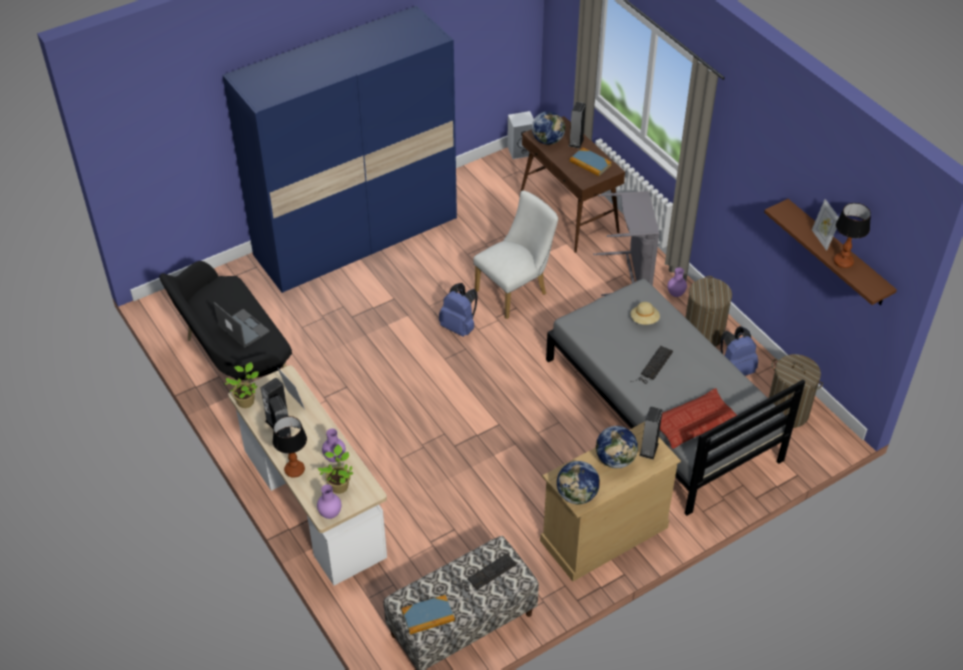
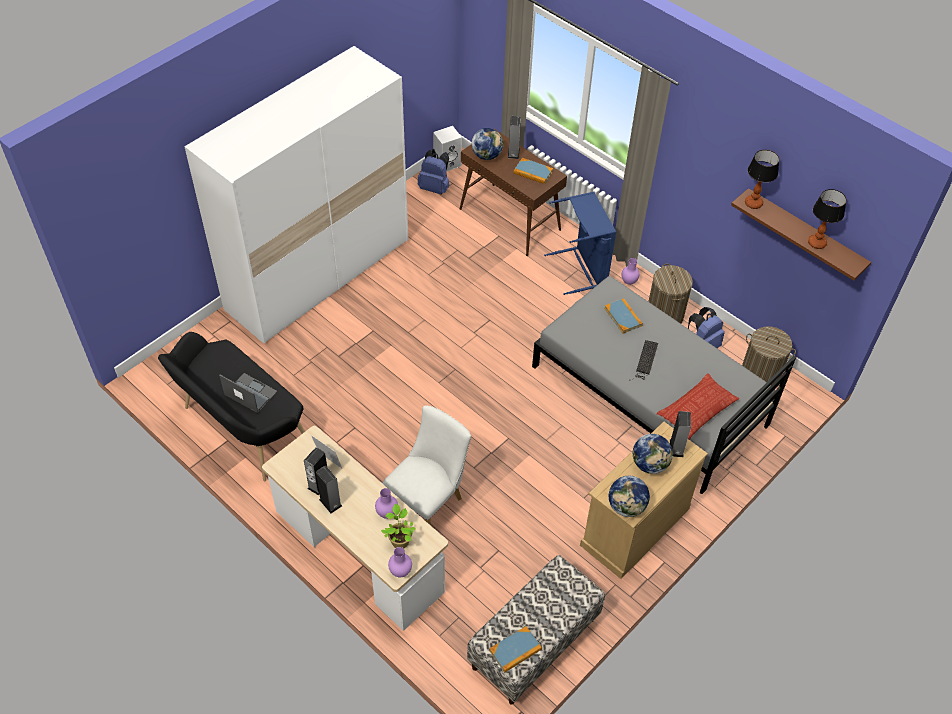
camera: 15 degrees left, 5 degrees up
(246, 401) = (282, 470): potted plant -> none
(294, 470) = (351, 533): table lamp -> table lamp (753, 203)
(356, 237) = (318, 274): blue wardrobe -> white wardrobe
(459, 327) = (443, 348): blue backpack -> blue backpack (435, 187)
(486, 574) = (556, 596): keyboard -> none
(515, 291) = (484, 303): white chair -> white chair (428, 501)
(630, 273) = (582, 268): grey laundry basket -> blue laundry basket
(644, 320) = (623, 317): beige hat -> book
(822, 239) = (791, 224): picture frame -> none

